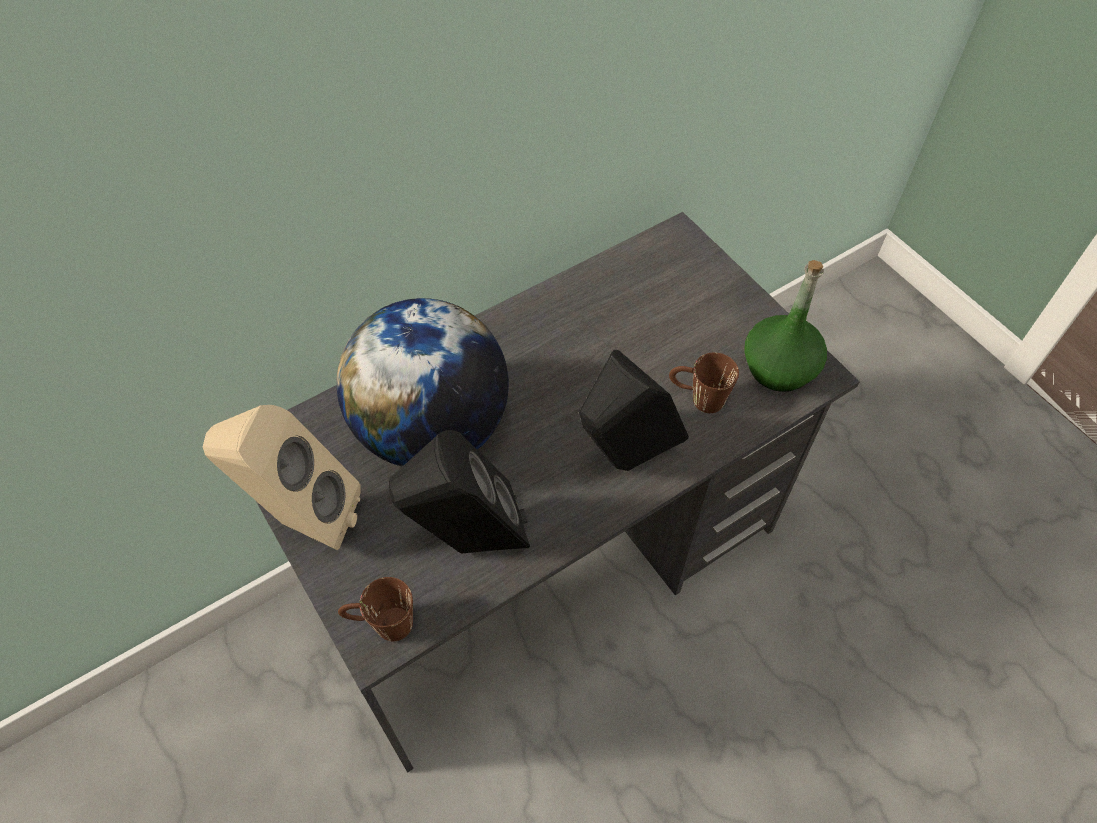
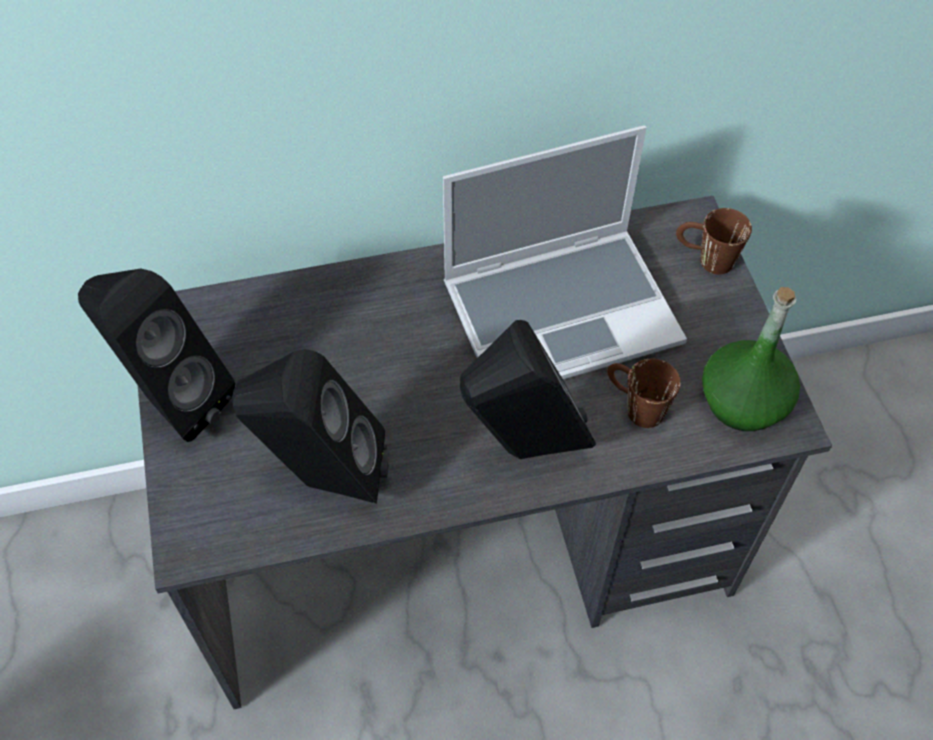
camera: 20 degrees right, 0 degrees up
(302, 519) = (172, 401): beige speaker -> black speaker
(381, 624) = (203, 531): brown mug -> brown mug (705, 259)
(433, 429) = (338, 351): globe -> none
(606, 338) = (563, 311): none -> laptop

